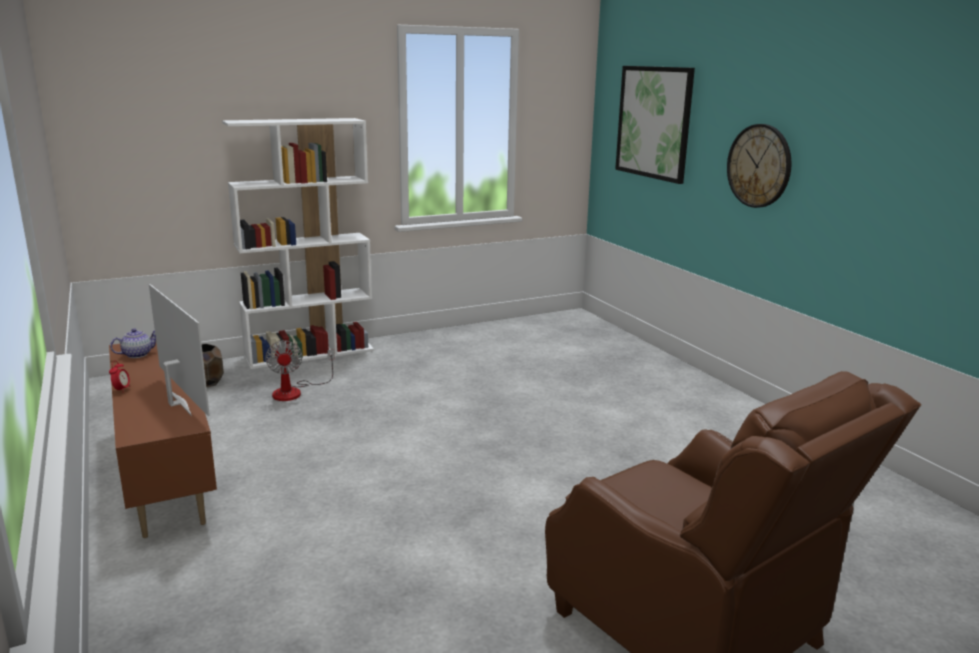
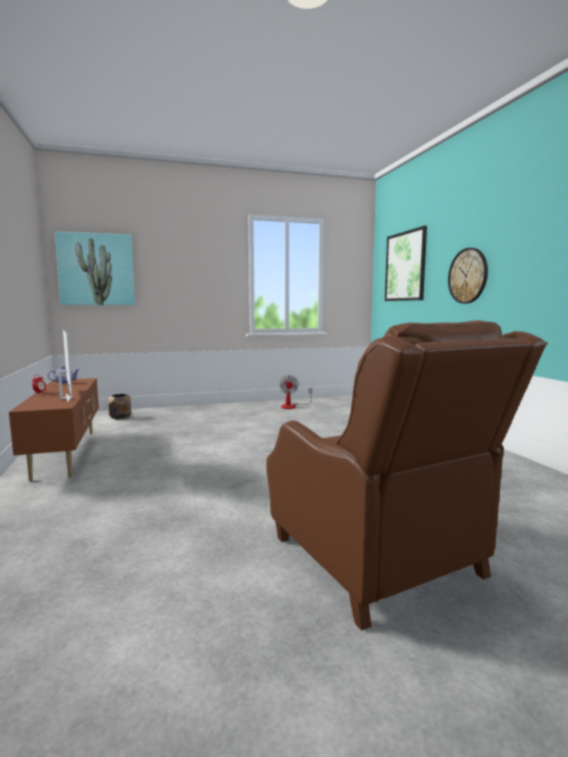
camera: 10 degrees right, 10 degrees down
(140, 131) = (96, 269): none -> picture
(295, 391) = (169, 422): fan -> fan (292, 406)
(310, 353) = (189, 407): white bookcase -> none

